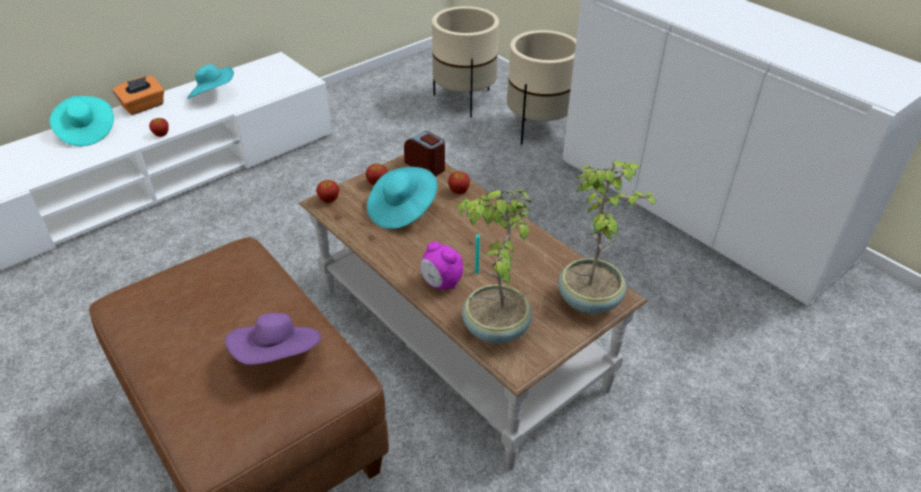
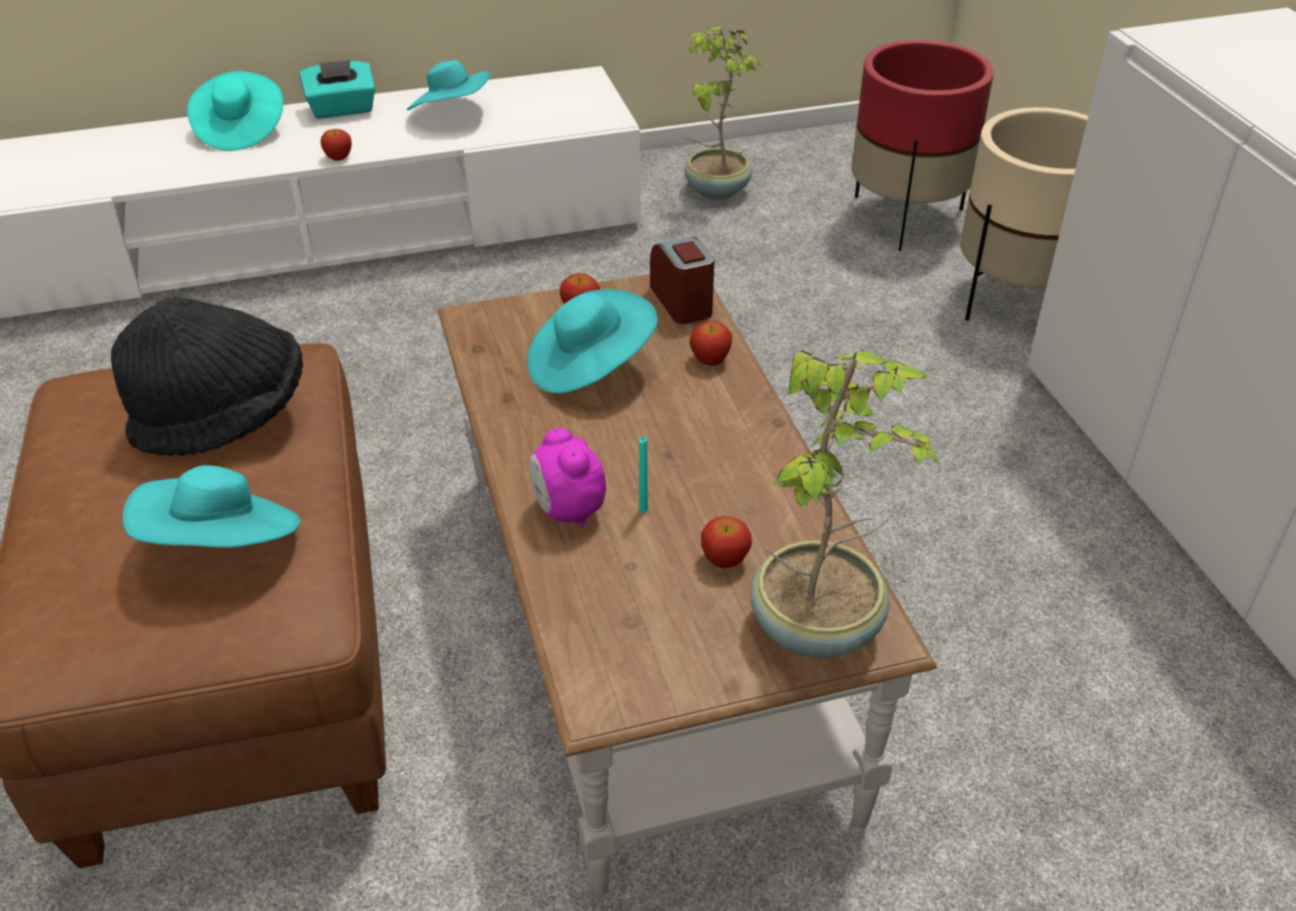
camera: 25 degrees right, 0 degrees up
(143, 106) = (342, 109): orange tissue box -> turquoise tissue box
(227, 291) = (223, 418): none -> black hat
(278, 356) = (223, 545): purple hat -> turquoise hat
(329, 200) = (483, 317): apple -> apple (724, 559)
(464, 100) = (905, 218): beige planter -> red planter
(494, 329) = (603, 620): potted plant -> potted plant (715, 190)

